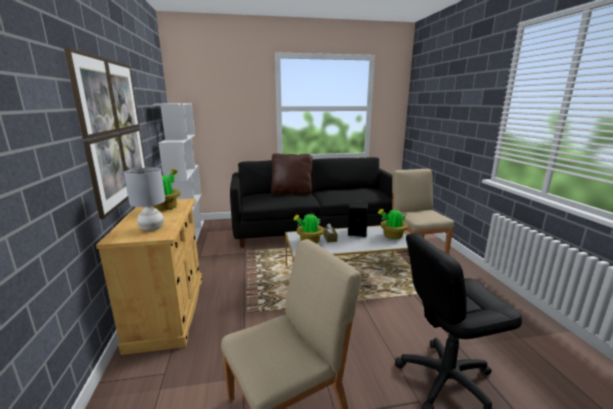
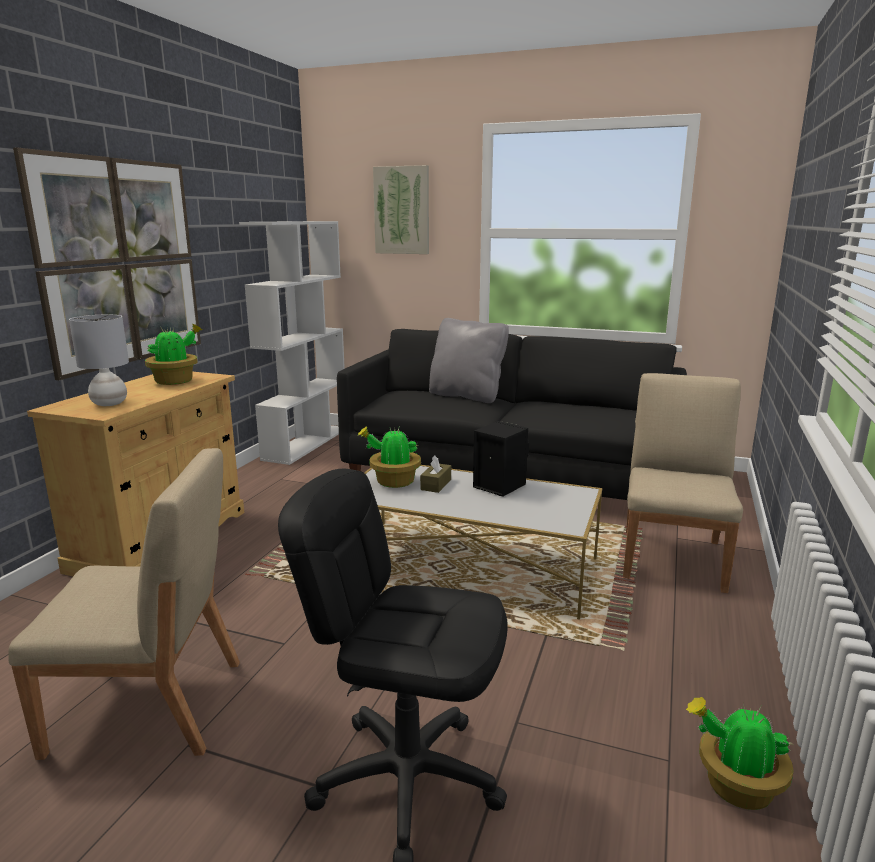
camera: 30 degrees right, 0 degrees up
(230, 97) = (402, 210): none -> picture
(291, 192) = (467, 396): brown pillow -> grey pillow
(392, 236) = (557, 506): potted plant -> potted plant (735, 787)

